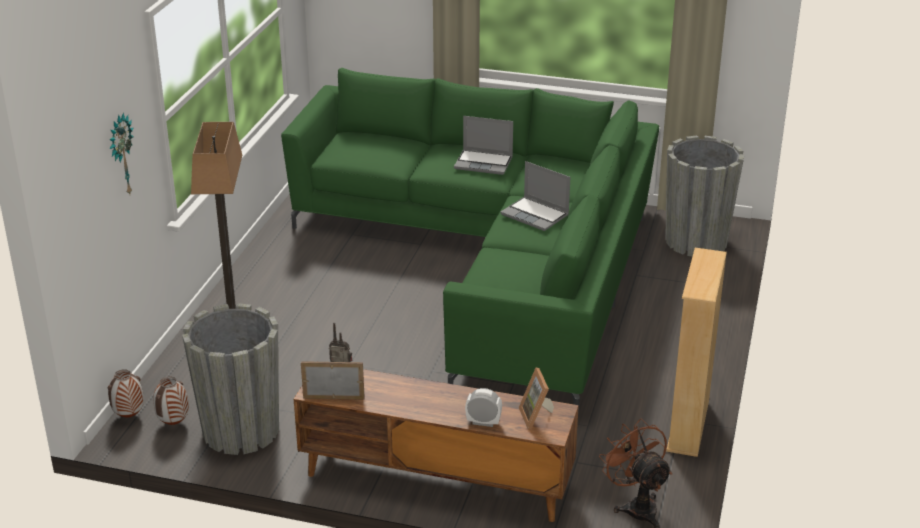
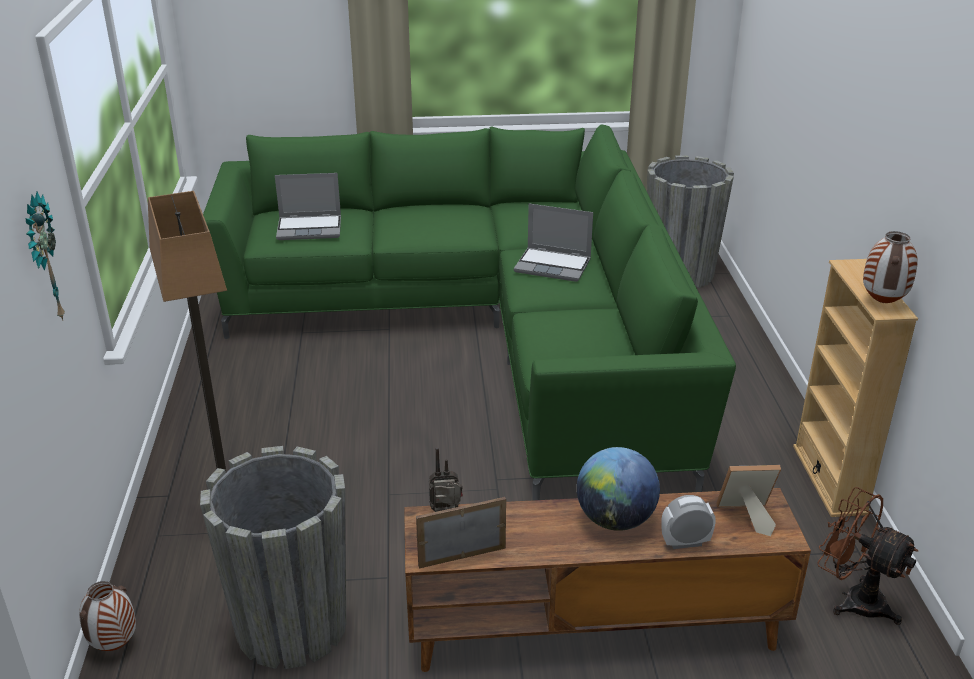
camera: 20 degrees left, 0 degrees up
(173, 423) = (187, 639): vase -> vase (881, 302)
(447, 399) = (615, 520): none -> globe
(484, 163) = (453, 220): laptop -> laptop (310, 228)
(537, 417) = (745, 517): picture frame -> picture frame turned 120 degrees clockwise

